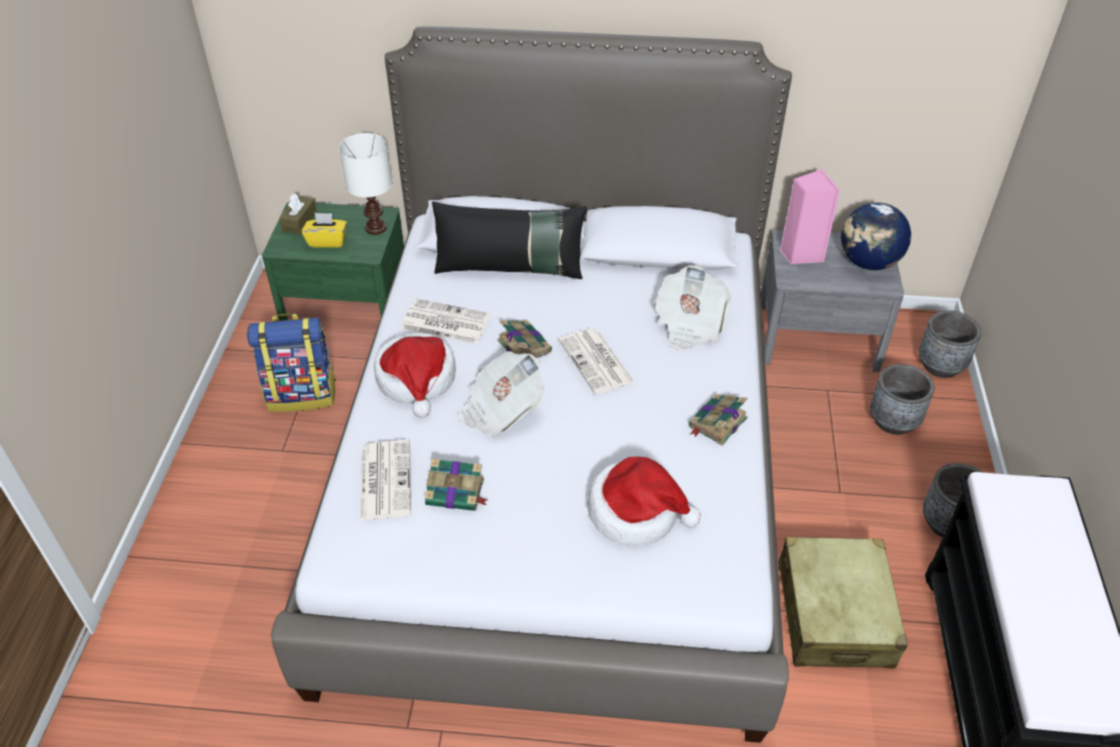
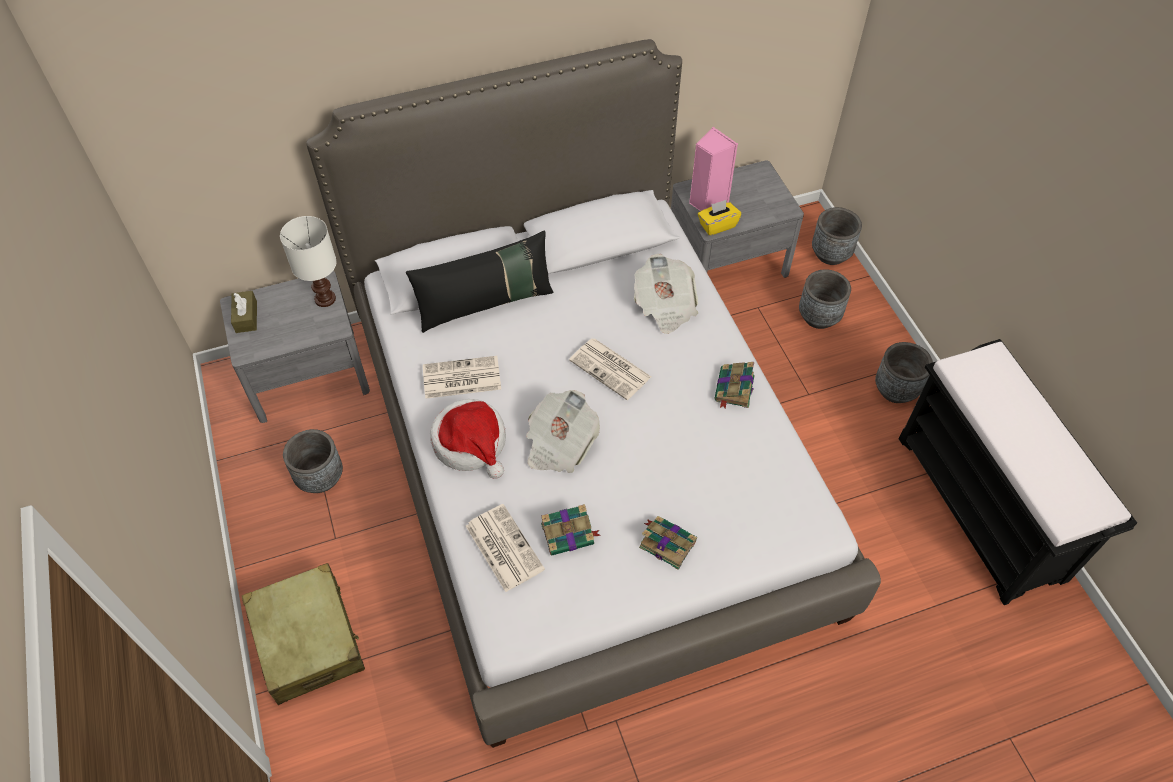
camera: 25 degrees left, 10 degrees up
(302, 394) = (320, 477): backpack -> grey planter
(327, 241) = (287, 328): yellow tissue box -> yellow tissue box (717, 225)
(346, 306) = (307, 374): green nightstand -> grey nightstand
(523, 345) = (542, 376): book -> book (666, 543)
(636, 512) = (716, 492): hat -> none
(834, 614) = (851, 497): beige suitcase -> beige suitcase (308, 640)
(868, 263) = (763, 192): globe -> none

